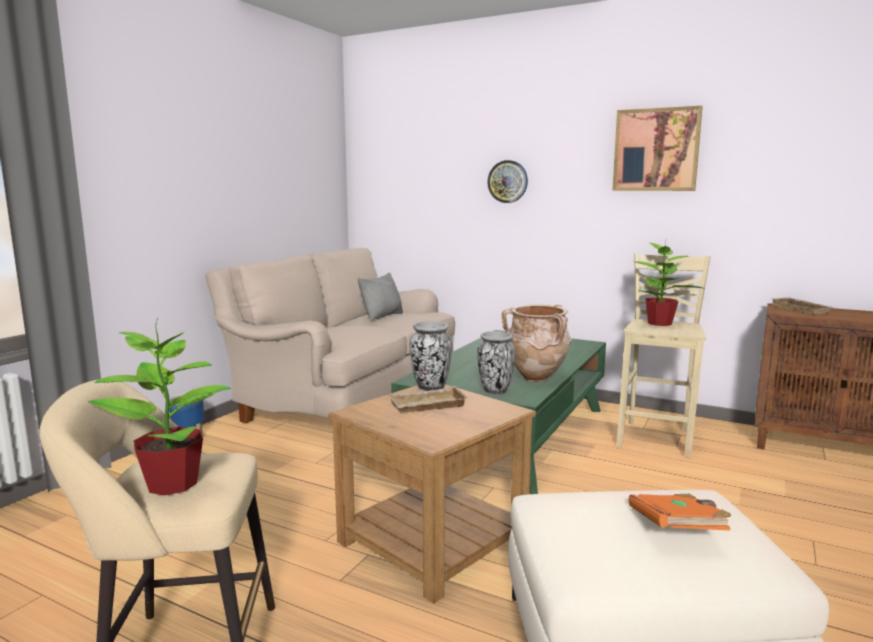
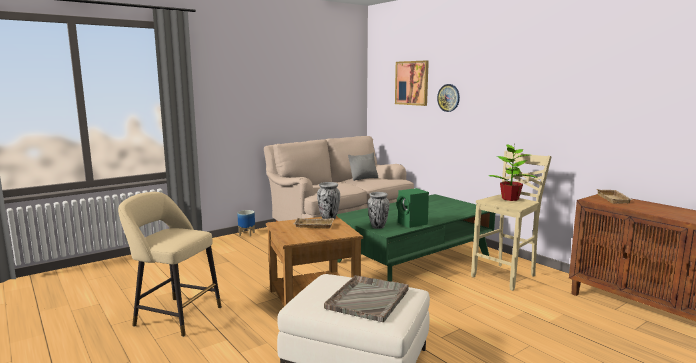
camera: 25 degrees right, 0 degrees up
(174, 484) = (167, 237): potted plant -> none
(537, 378) = (412, 224): beige vase -> green speaker
(656, 150) = (533, 80): picture -> picture (412, 83)
(676, 530) = (368, 298): orange book -> grey tray

